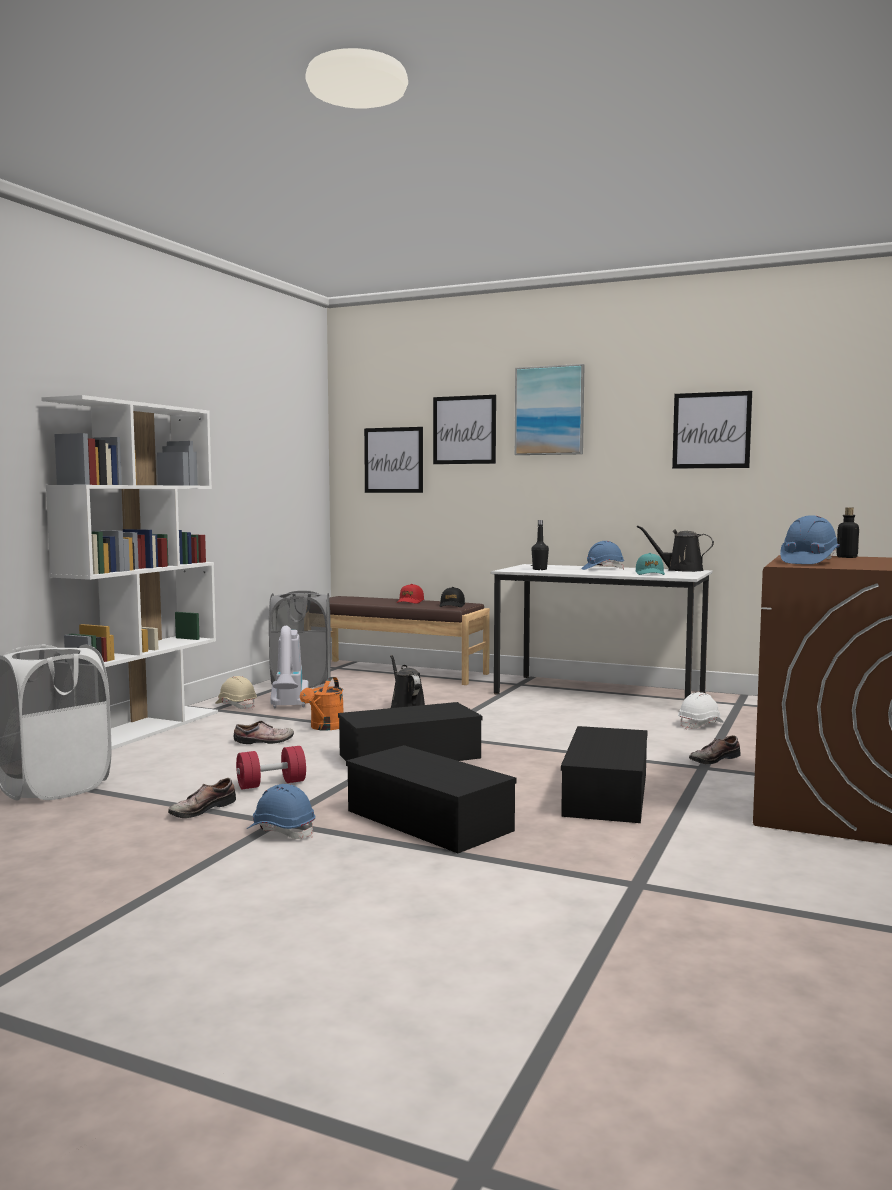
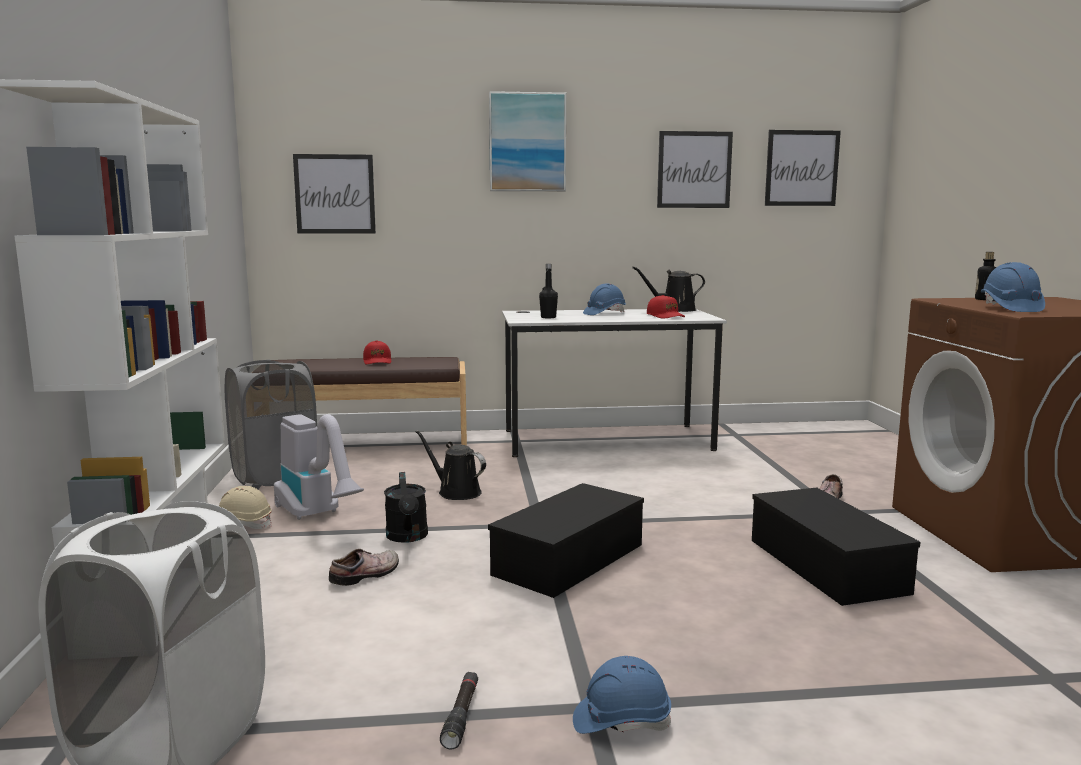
camera: 30 degrees left, 5 degrees up
(200, 809) = (461, 716): shoe -> black flashlight
(271, 784) = (484, 643): red dumbbell -> none
(324, 728) = (408, 537): orange watering can -> black watering can
(431, 821) = (745, 649): black storage box -> none
(452, 605) = (435, 362): black cap -> none
(464, 430) = (426, 160): picture -> picture (801, 168)
(650, 573) = (665, 316): turquoise cap -> red cap
(700, 725) = (749, 463): white hard hat -> none

